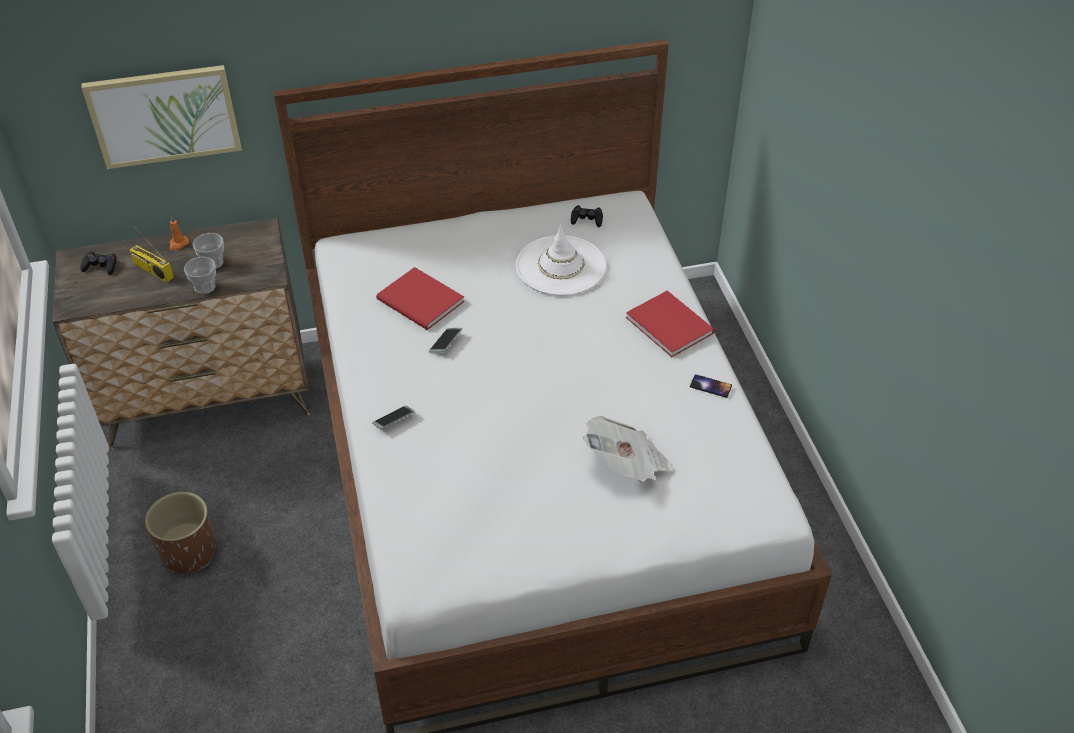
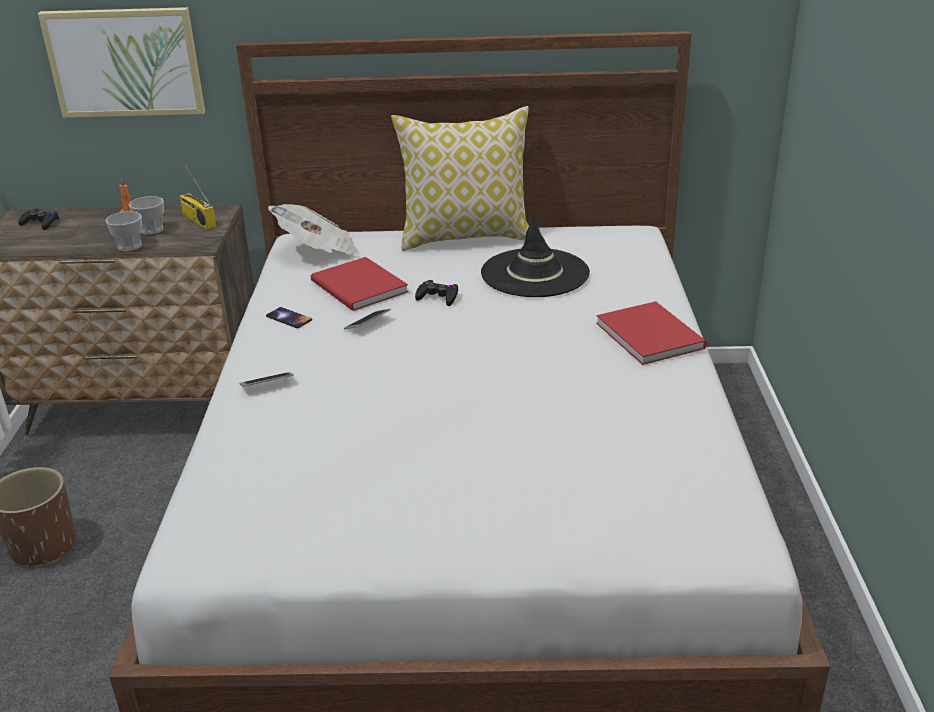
camera: 15 degrees right, 15 degrees down
(152, 271) = (87, 230): radio -> radio (198, 220)
(488, 226) = (466, 237): none -> pillow
(561, 266) = (535, 273): white hat -> black hat
(587, 219) = (582, 240): black game controller -> black game controller (438, 297)
(627, 465) = (542, 465): newspaper -> newspaper (318, 251)
(710, 386) = (686, 398): phone -> phone (289, 318)

